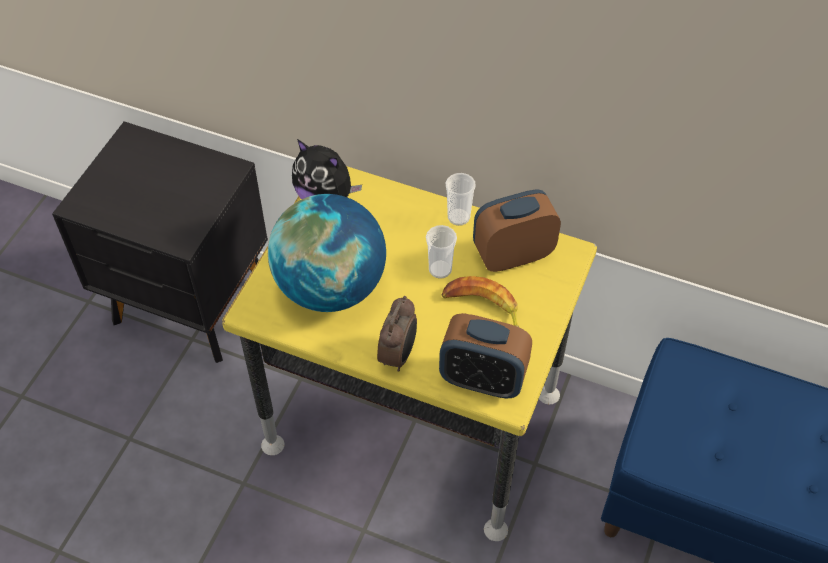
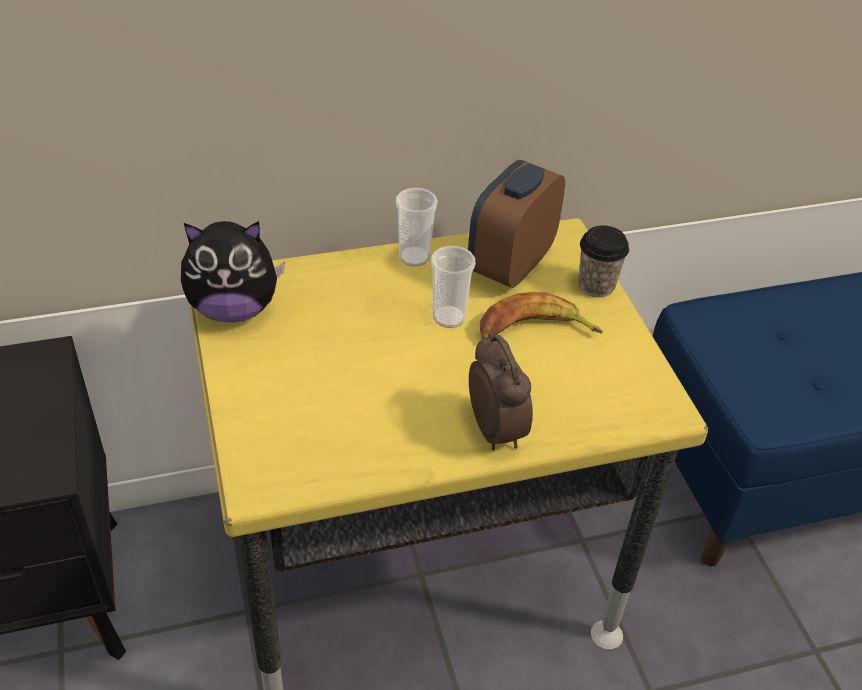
camera: 40 degrees left, 10 degrees down
(331, 287) = (338, 402): globe -> none
(482, 379) = (614, 403): alarm clock -> none
(553, 298) = (596, 285): none -> cup

